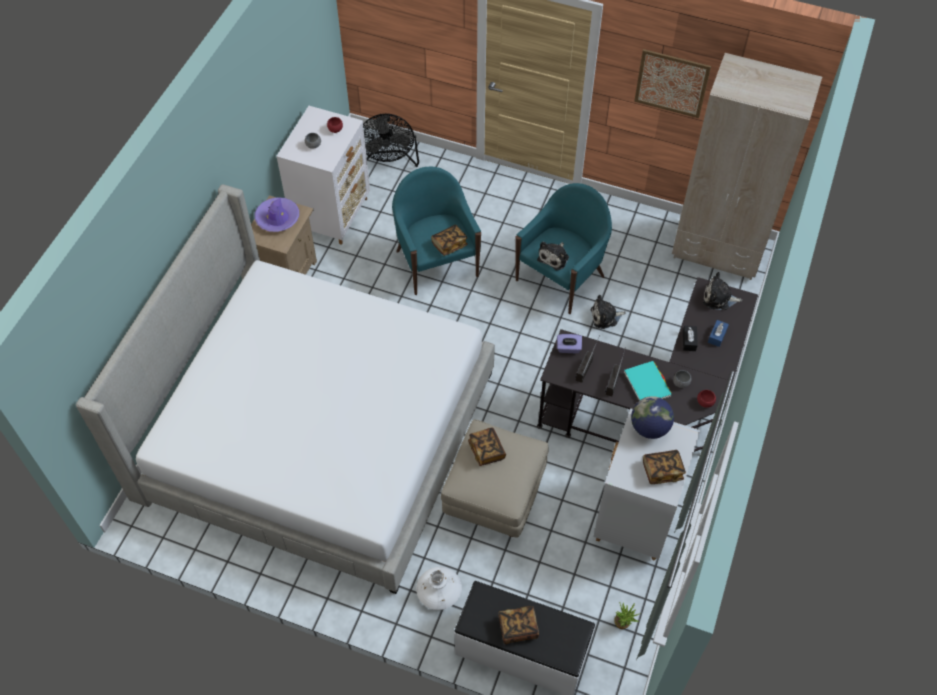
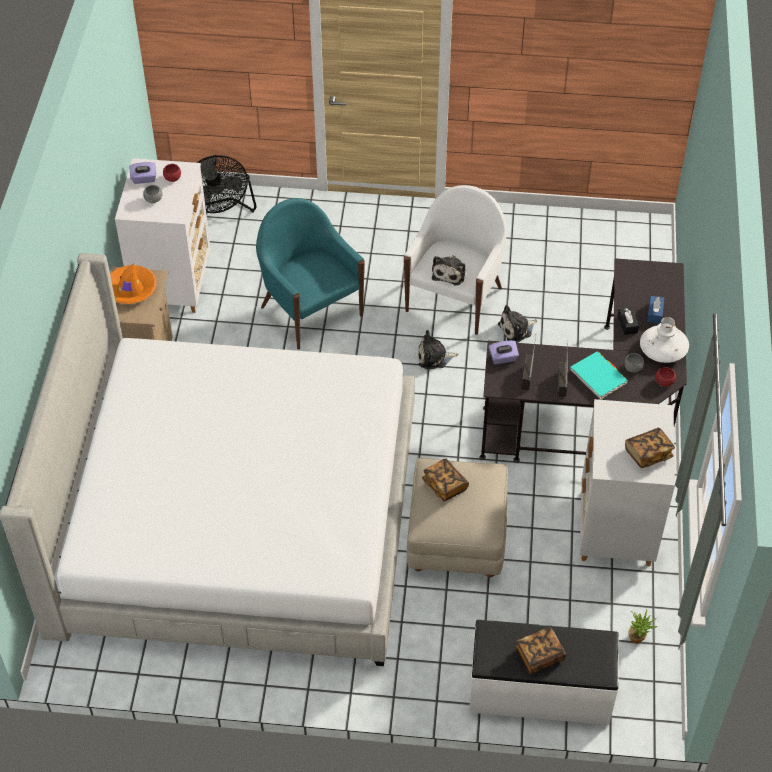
camera: 15 degrees left, 5 degrees down
(277, 218) = (131, 289): purple hat -> orange hat
(312, 125) = (144, 179): none -> purple tissue box
(439, 591) = (429, 652): white vase -> white vase (663, 349)
(449, 245) = (329, 282): book -> none
(561, 277) = (455, 298): turquoise armchair -> white armchair
(649, 428) = (620, 414): globe -> none
(672, 82) = (538, 57): picture -> none
(718, 251) = (615, 236): beige wardrobe -> none
(719, 298) = (644, 275): plush toy -> plush toy (434, 357)

